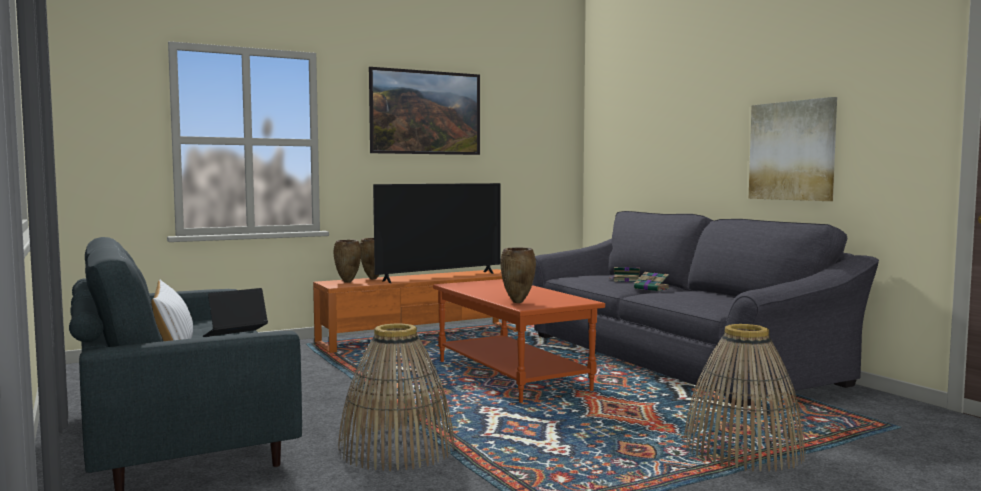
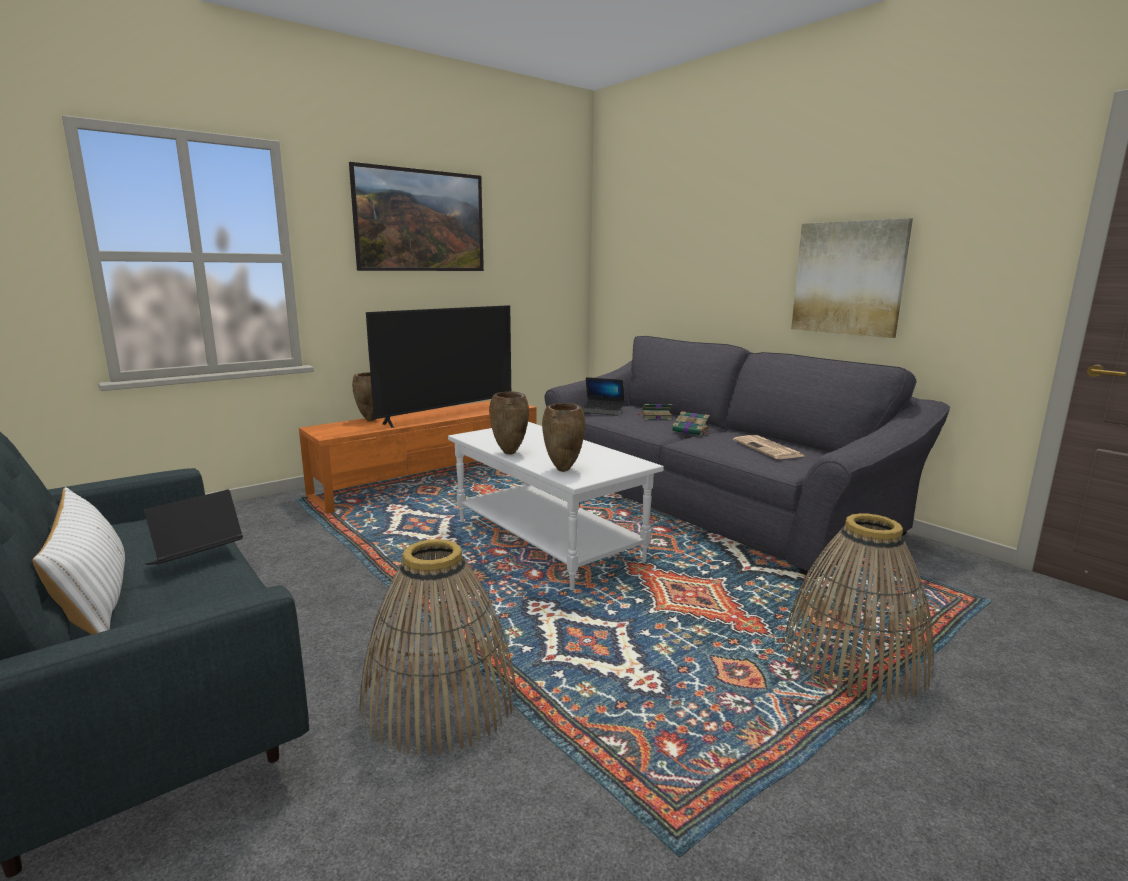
camera: 10 degrees left, 10 degrees up
(348, 282) = (342, 427): brown vase -> brown vase (510, 453)
(513, 376) = (548, 540): orange coffee table -> white coffee table
(579, 276) = (602, 411): none -> laptop
(713, 299) = (769, 449): none -> newspaper

